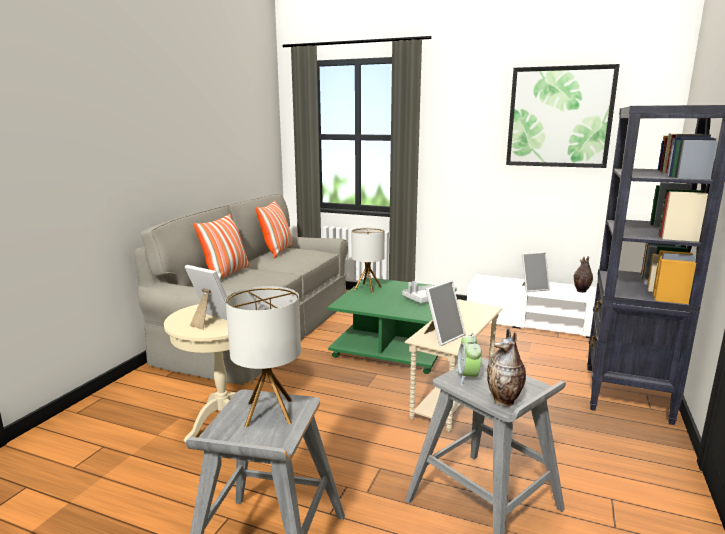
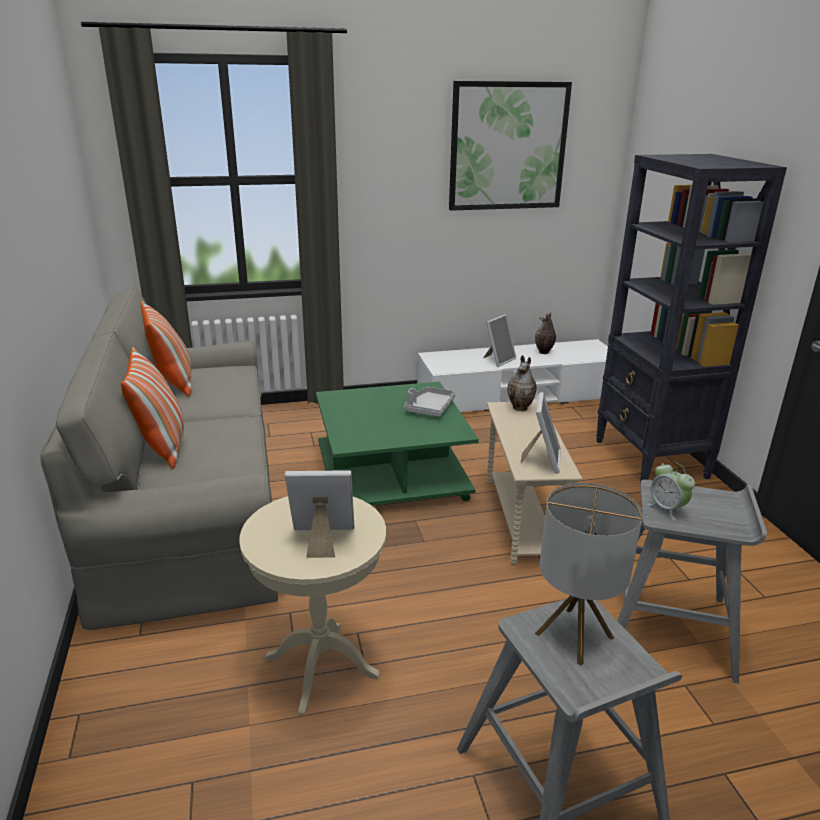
camera: 35 degrees left, 10 degrees up
(367, 288) = (343, 409): table lamp -> none
(505, 401) = (730, 524): vase -> vase (521, 408)

